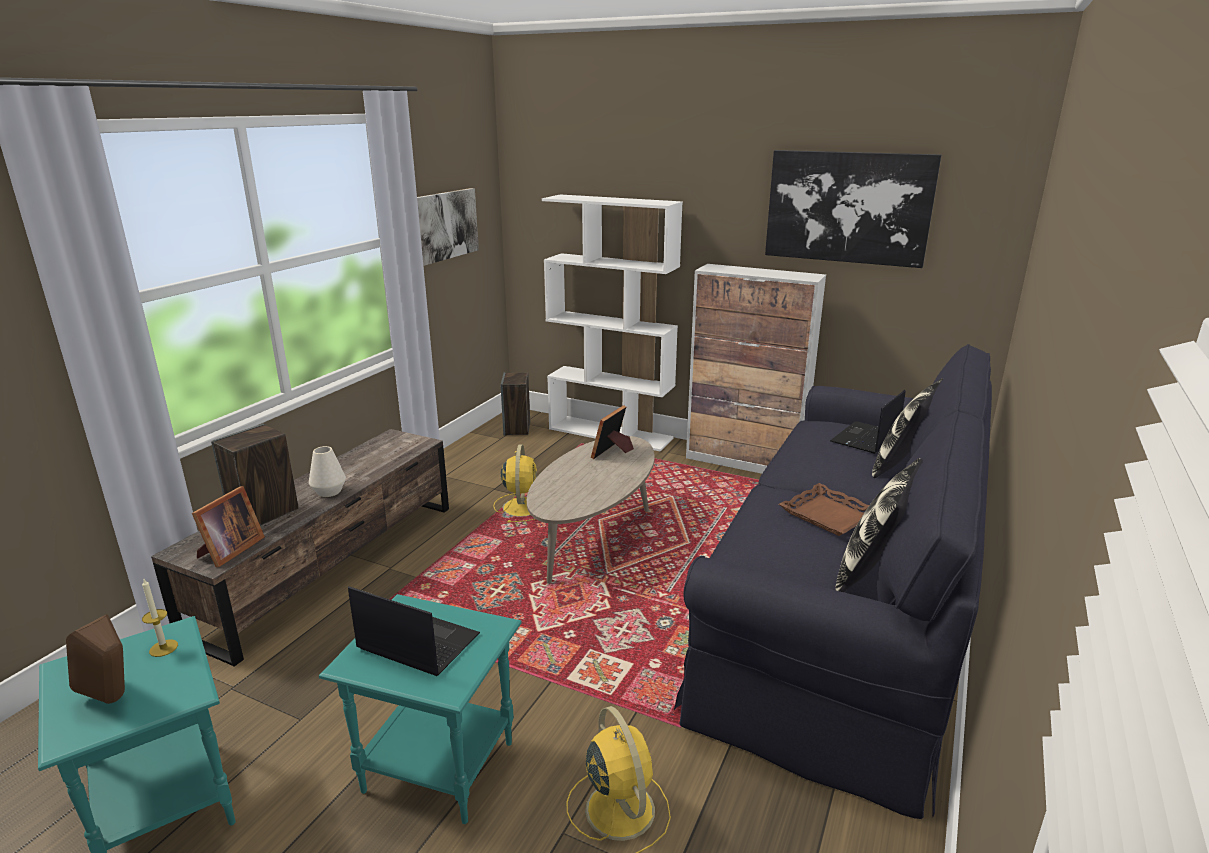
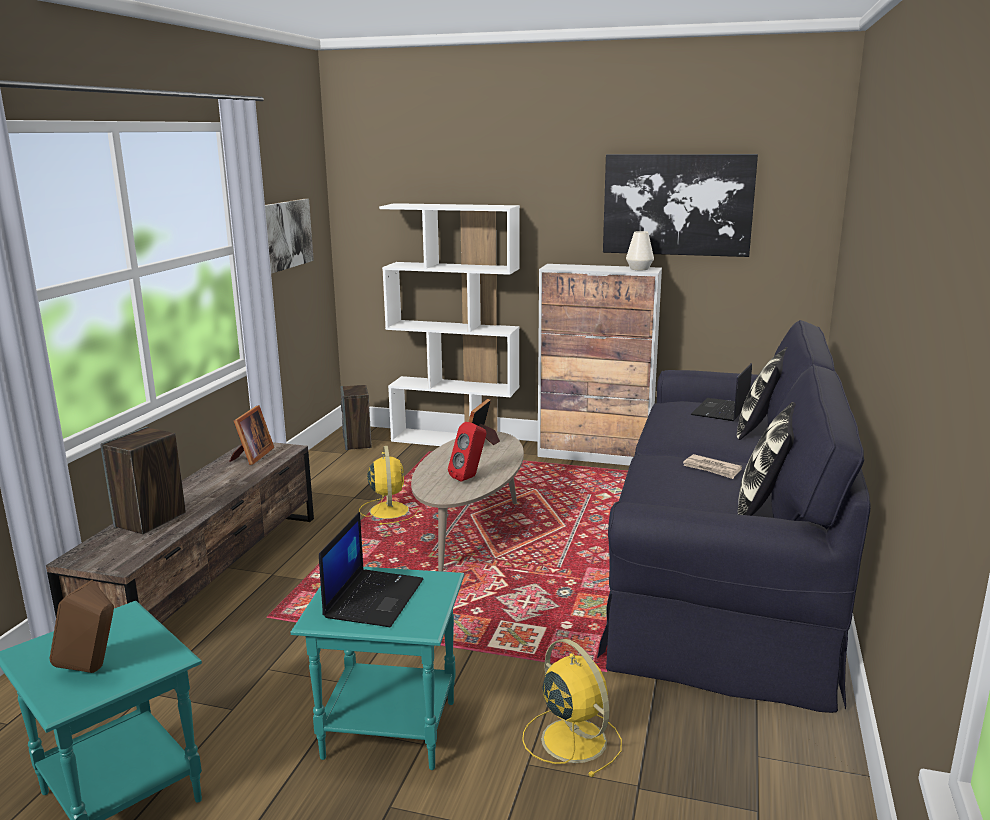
camera: 10 degrees left, 5 degrees down
(163, 648) = (120, 627): candle -> none
(229, 551) = (130, 553): picture frame -> picture frame (252, 456)
(329, 492) = (210, 496): white vase -> white vase (639, 269)
(416, 642) = (373, 598): laptop -> laptop turned 90 degrees clockwise
(587, 490) = (469, 477): none -> red speaker
(829, 515) = (712, 469): brown tray -> newspaper

